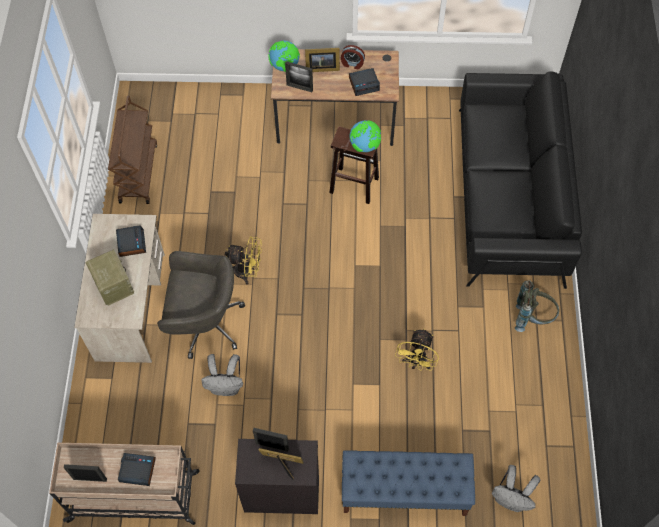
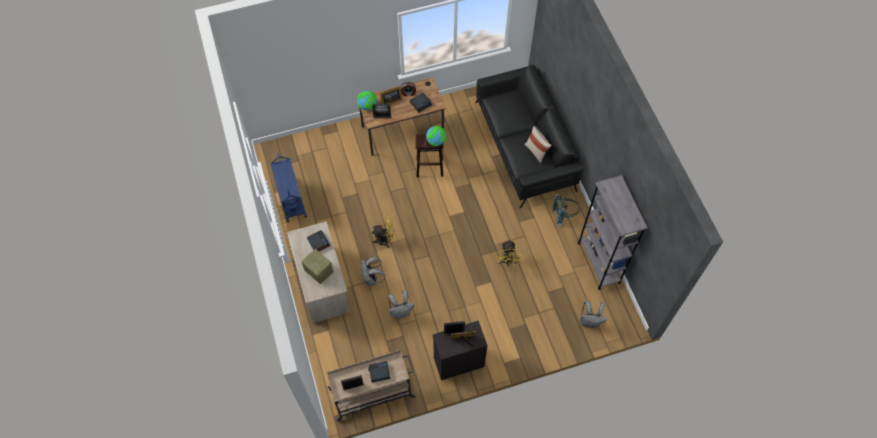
camera: 20 degrees left, 0 degrees up
(138, 172) = (291, 199): brown cart -> blue cart
(204, 323) = (372, 279): grey office chair -> grey backpack
(404, 492) = (528, 338): blue bench -> none
(517, 206) = (536, 151): none -> beige pillow
(560, 409) = (598, 262): none -> grey bookcase

